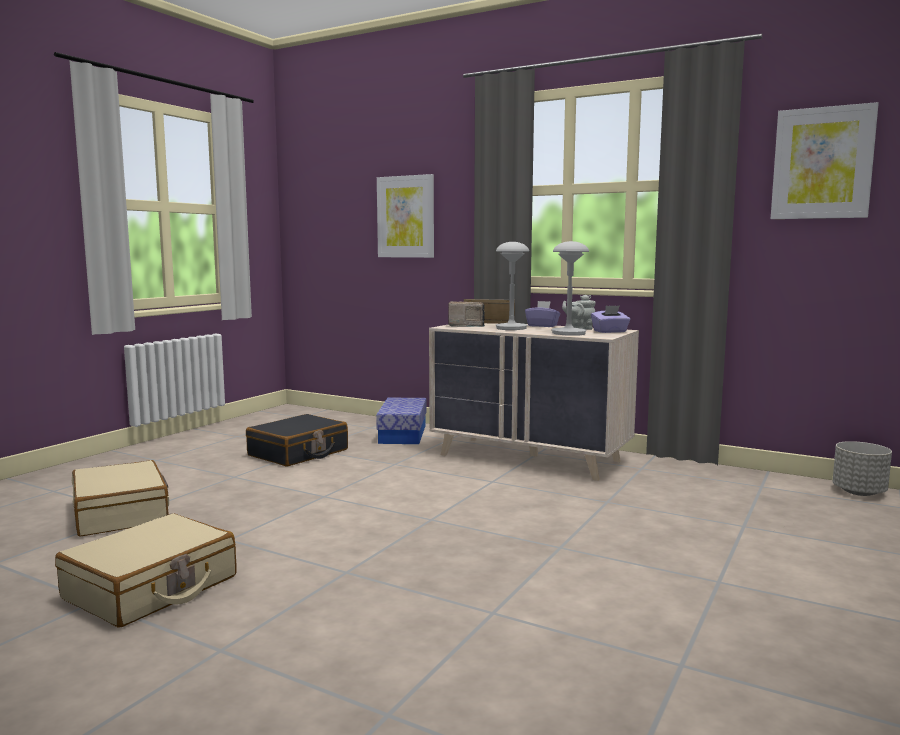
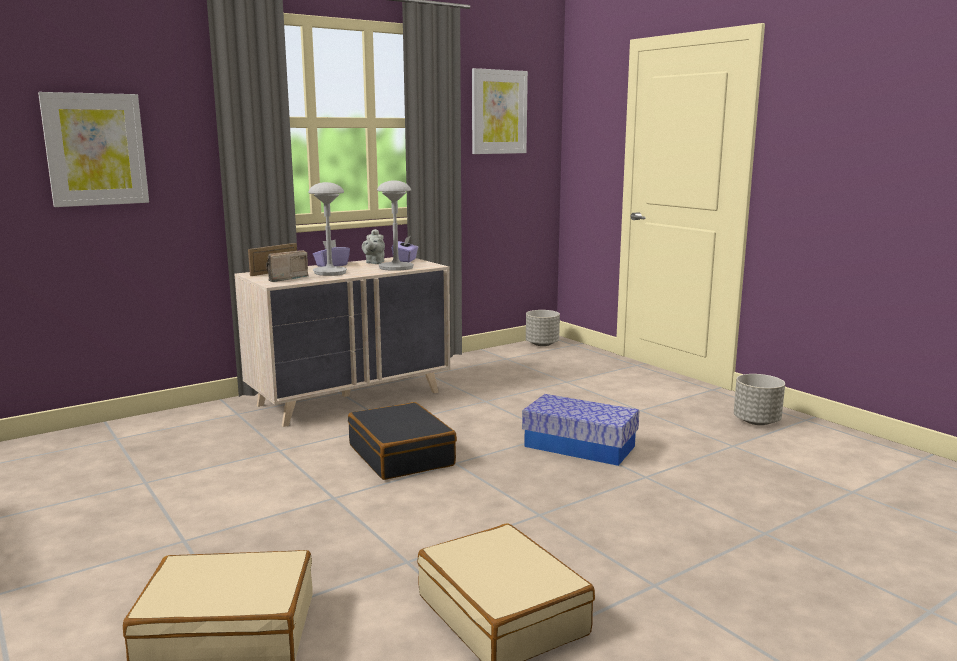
camera: 65 degrees left, 5 degrees up
(298, 453) = (150, 491): black suitcase -> black suitcase (402, 455)
(403, 434) = (178, 428): storage box -> storage box (579, 446)
(828, 679) = (757, 421): none -> grey planter

